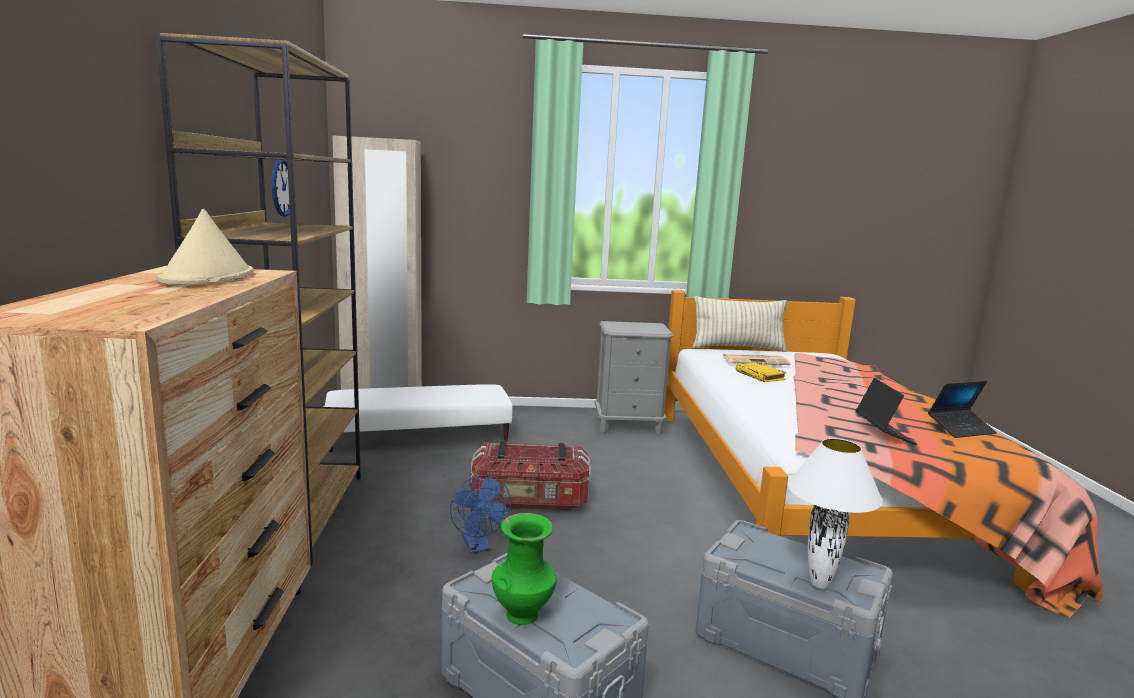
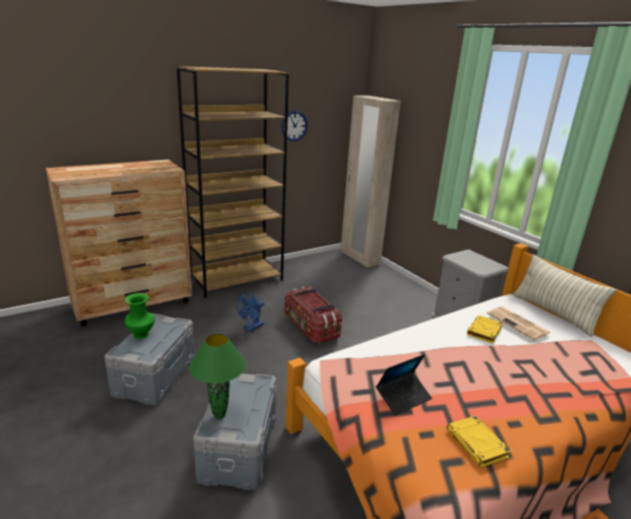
camera: 60 degrees right, 10 degrees up
(208, 278) = (147, 167): beige hat -> none
(419, 435) = (344, 276): white ottoman -> none
(819, 585) = (219, 416): white table lamp -> green table lamp
(960, 429) = (477, 444): laptop -> yellow book

